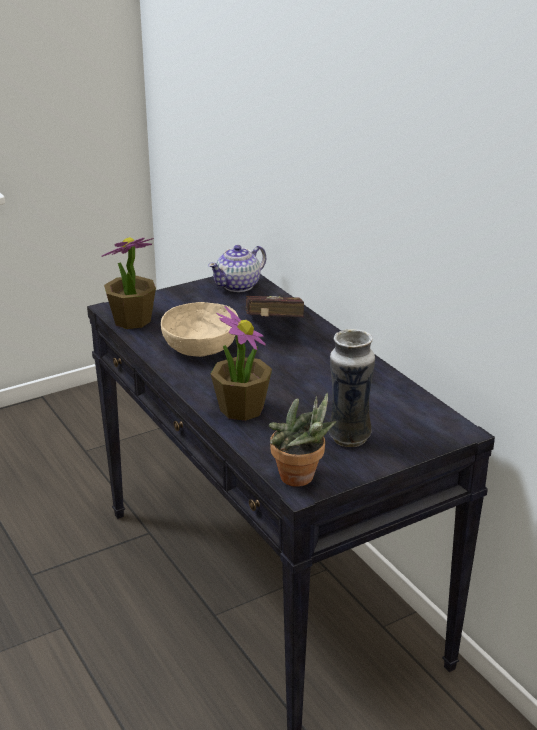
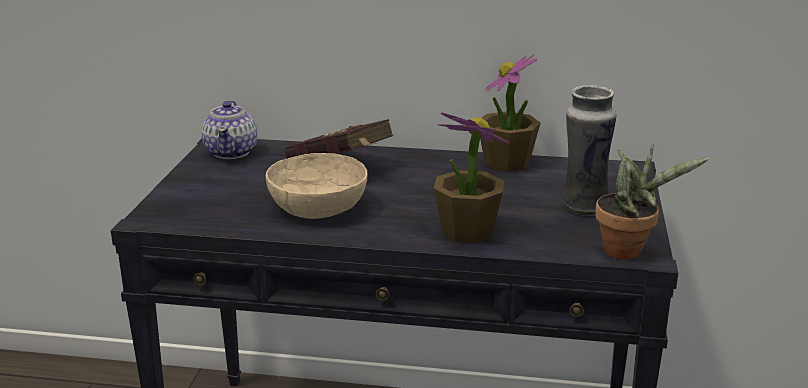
camera: 50 degrees left, 5 degrees down
(132, 320) = (195, 219): potted plant -> potted plant (507, 163)

